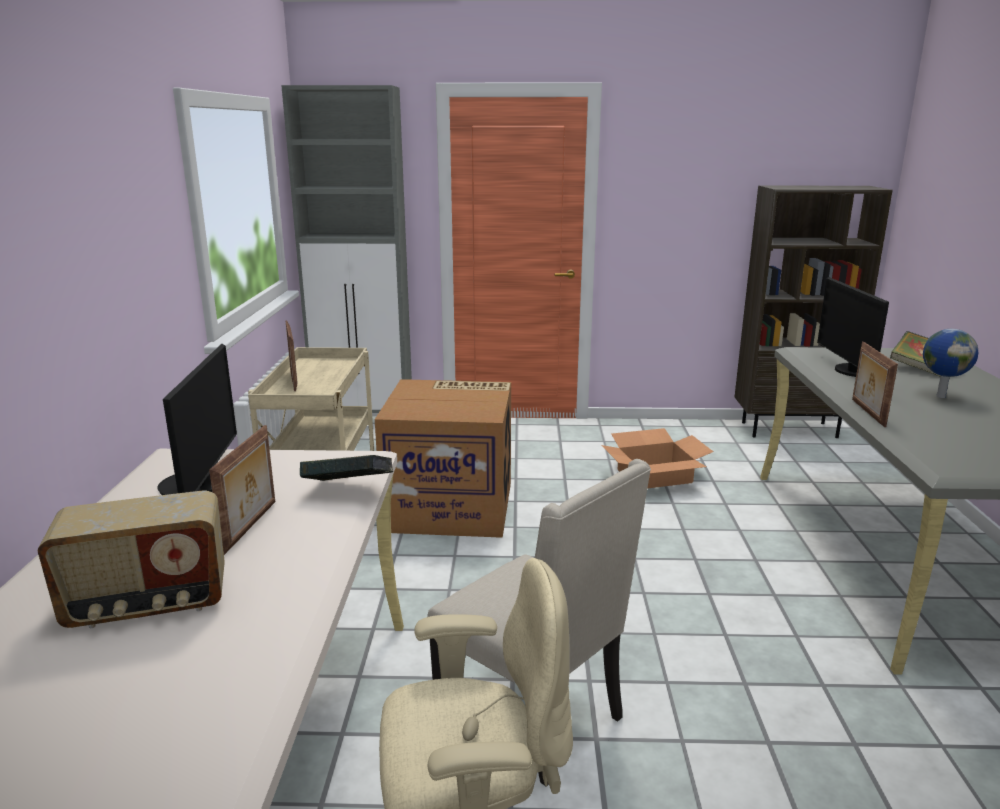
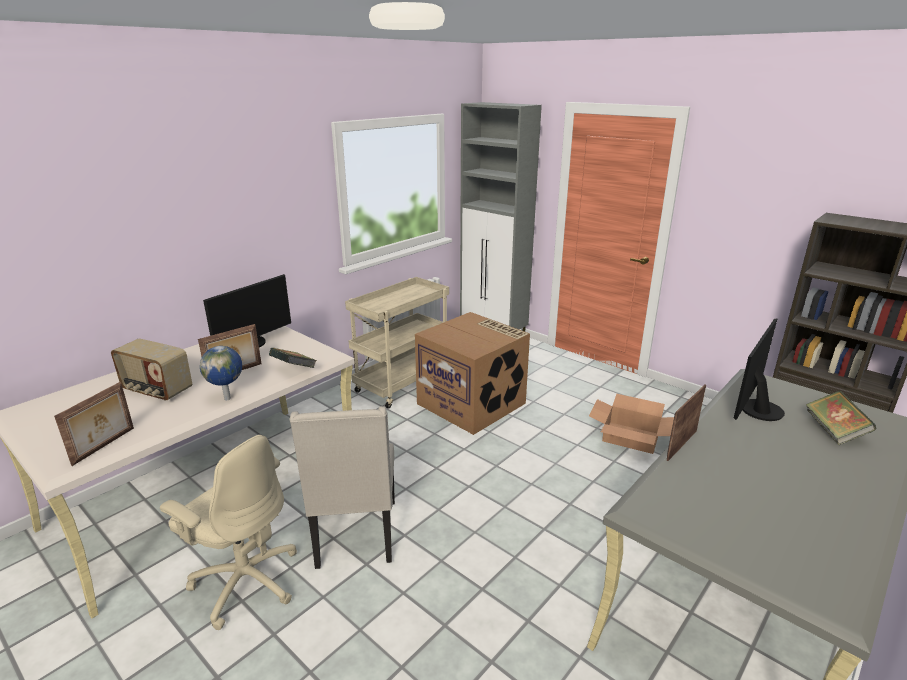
camera: 40 degrees right, 5 degrees up
(294, 380) = (389, 298): picture frame -> picture frame (105, 446)
(940, 396) = (788, 459): globe -> globe (228, 398)

